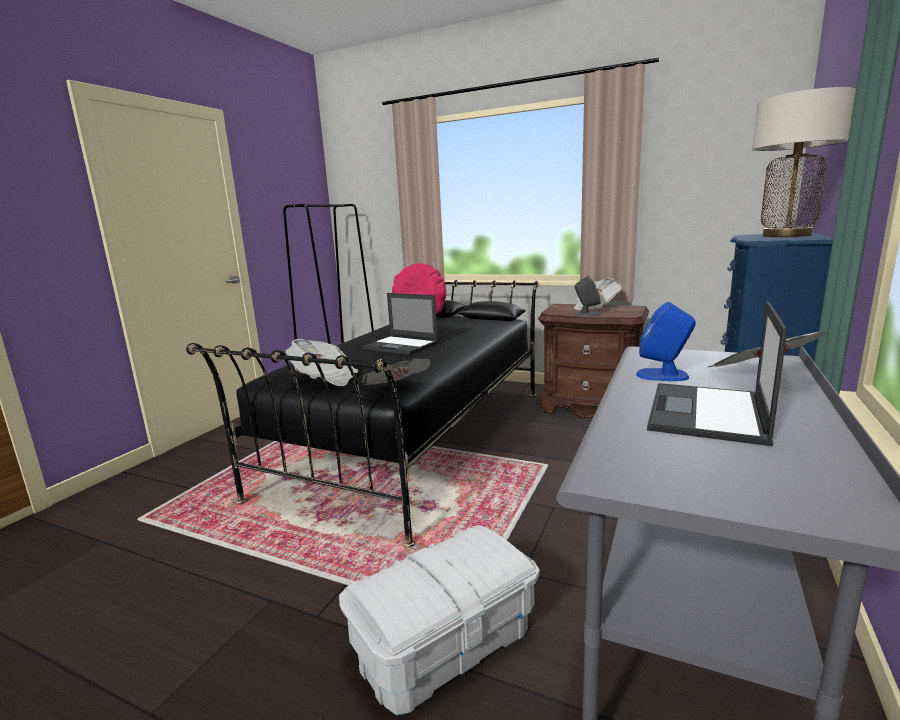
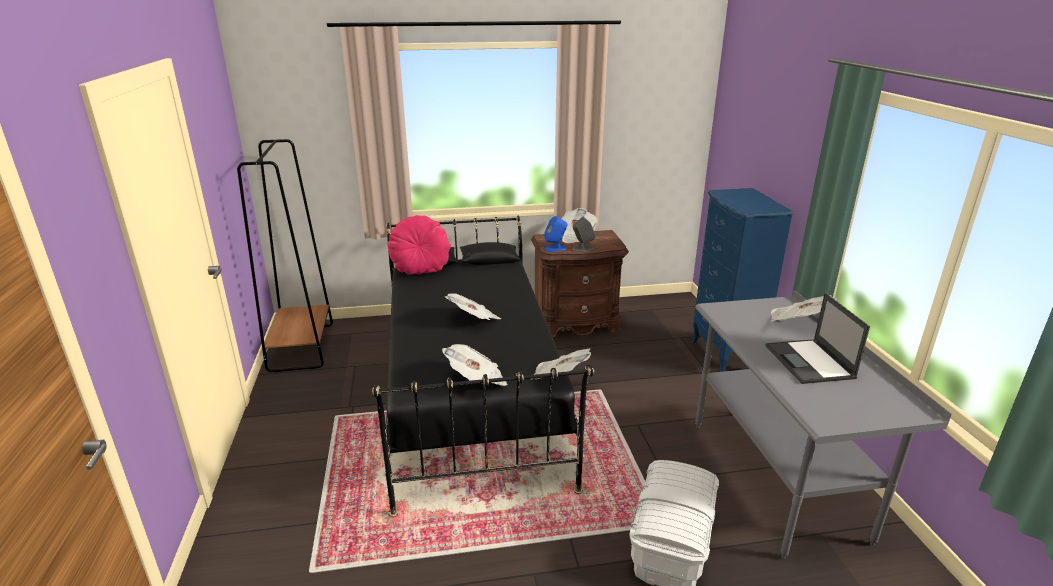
camera: 35 degrees left, 10 degrees up
(401, 346) = (473, 320): laptop -> newspaper
(663, 375) = (754, 333): blue speaker -> blue speaker (555, 248)
(786, 235) = (749, 198): table lamp -> none

